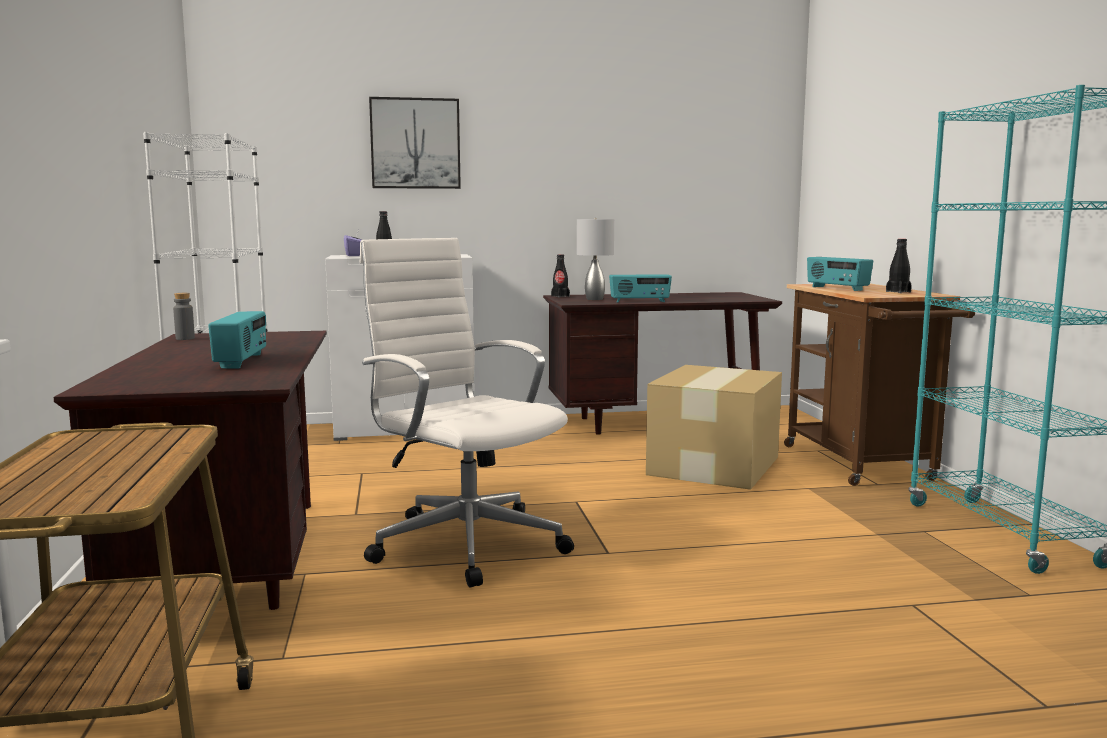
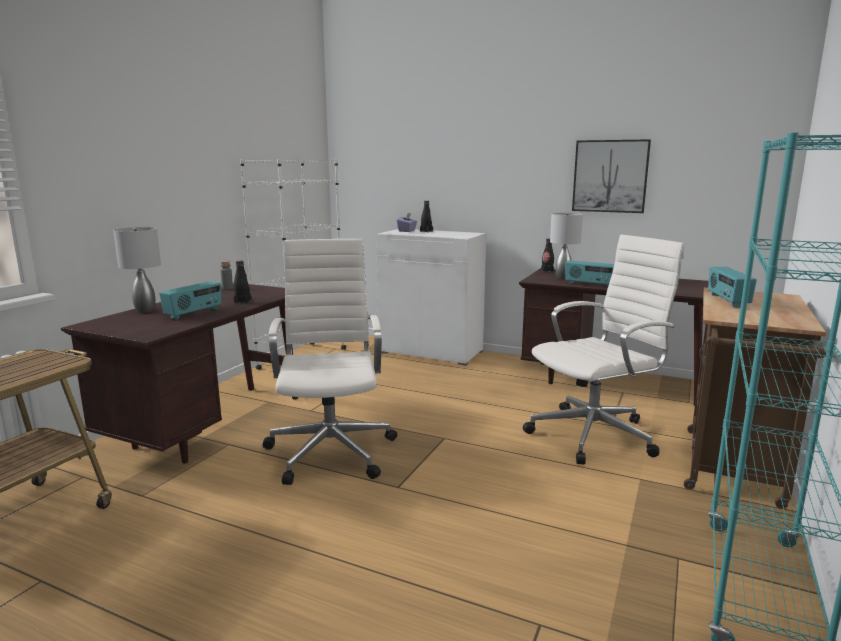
camera: 35 degrees right, 5 degrees up
(139, 367) = (144, 310): none -> grey table lamp
(415, 143) = (455, 151): picture -> picture (610, 176)
(715, 465) = (595, 434): cardboard box -> white office chair
(898, 292) = (775, 315): black bottle -> black bottle (242, 302)

